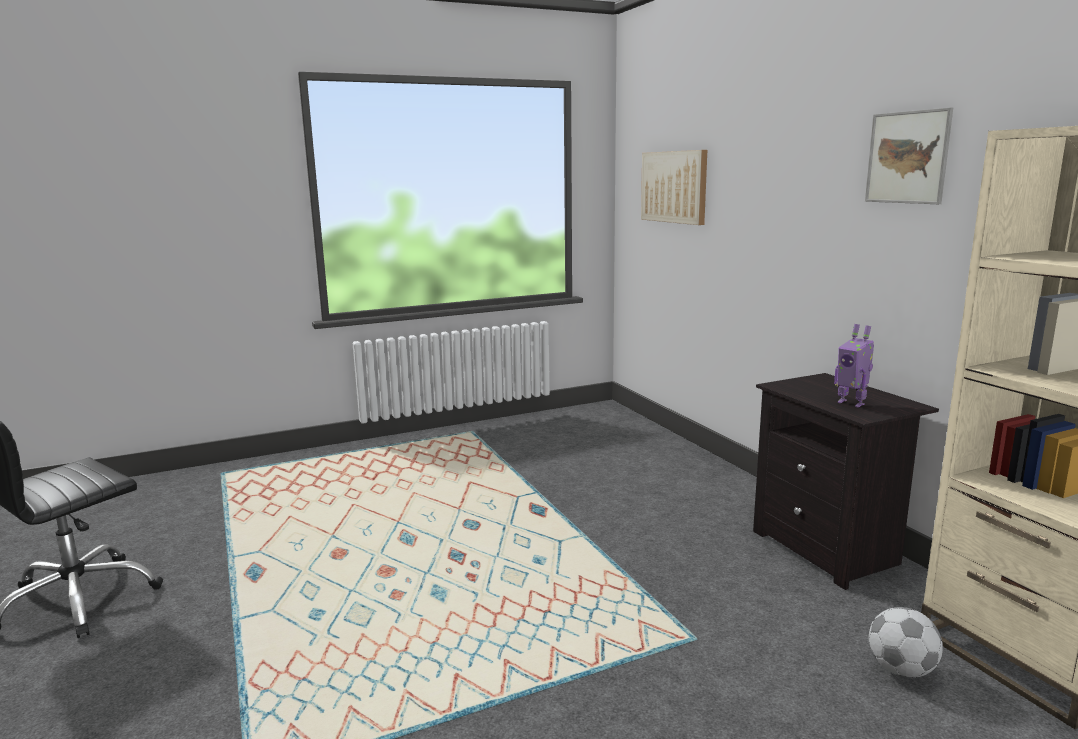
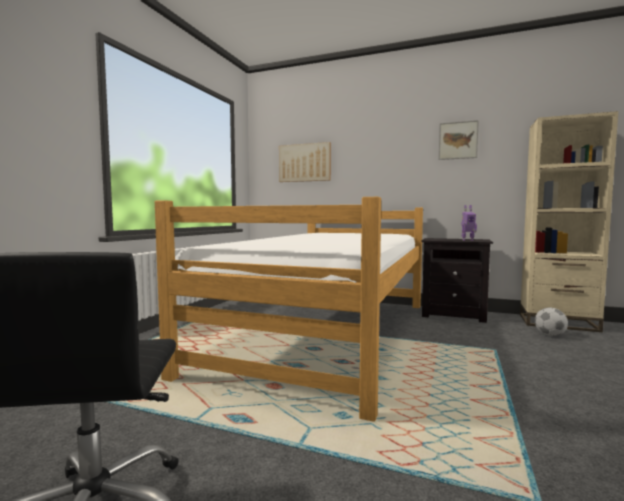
camera: 45 degrees left, 10 degrees down
(543, 508) = (329, 333): none -> bed

